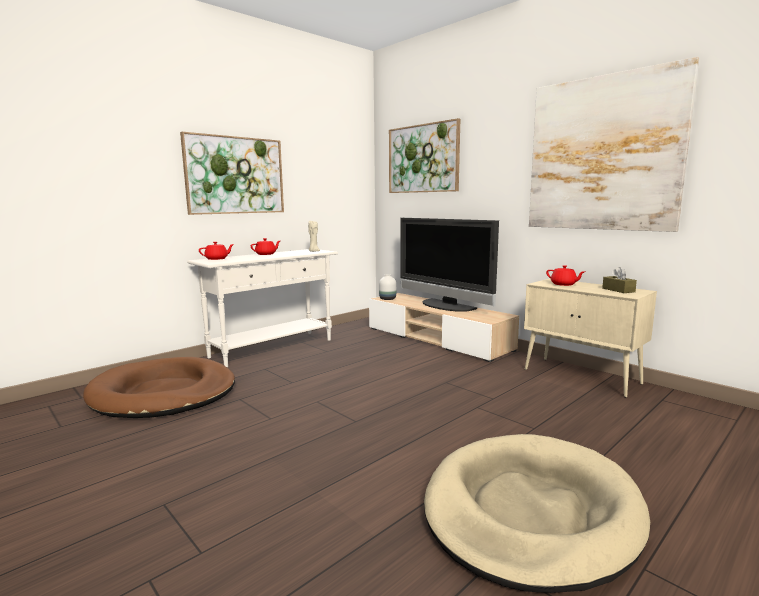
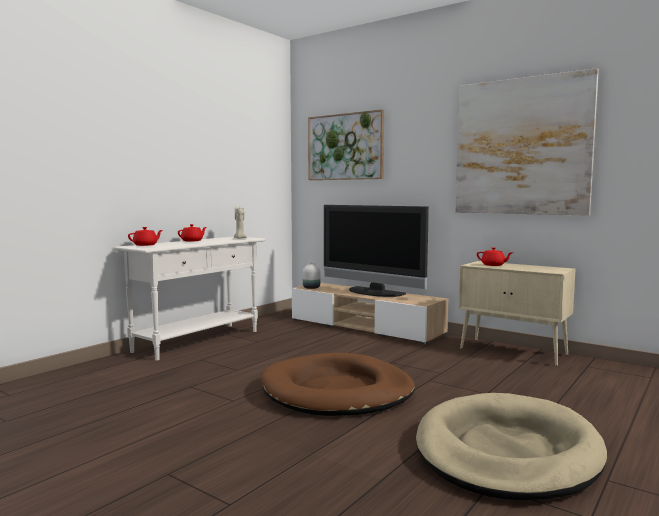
camera: 10 degrees left, 5 degrees down
(164, 393) = (103, 386): brown dog bed -> brown dog bed (337, 391)
(235, 175) = (161, 159): picture -> none
(618, 290) = (543, 268): brown tissue box -> none

